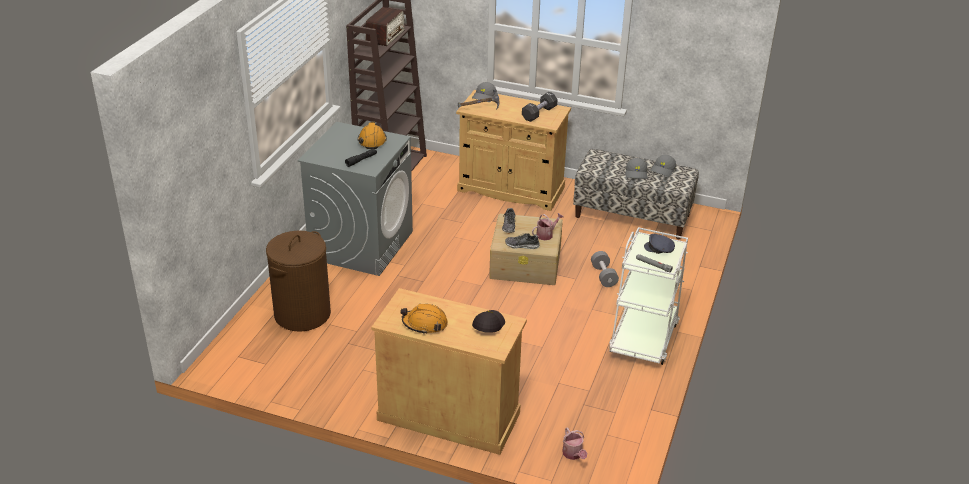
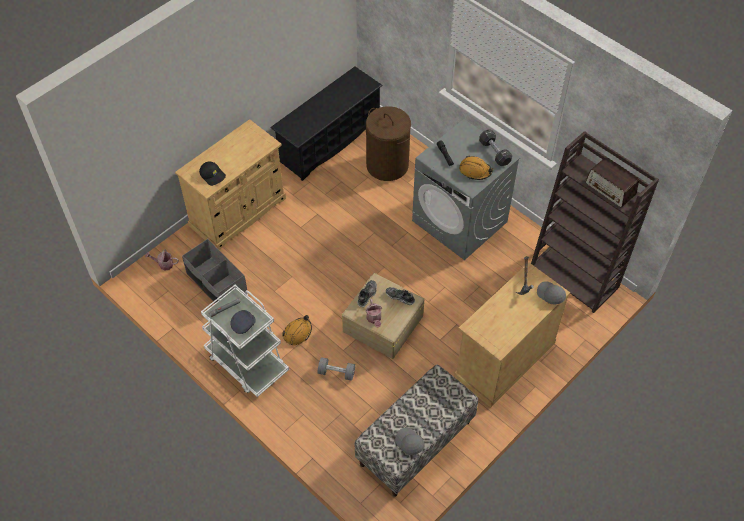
camera: 115 degrees right, 20 degrees up
(282, 373) = (329, 141): none -> black shoe rack
(425, 324) = (235, 145): orange hard hat -> orange hard hat (297, 333)
(539, 113) = (497, 327): black dumbbell -> black dumbbell (494, 152)
(566, 396) = (216, 283): none -> grey storage box
(636, 173) = (412, 414): grey cap -> none

